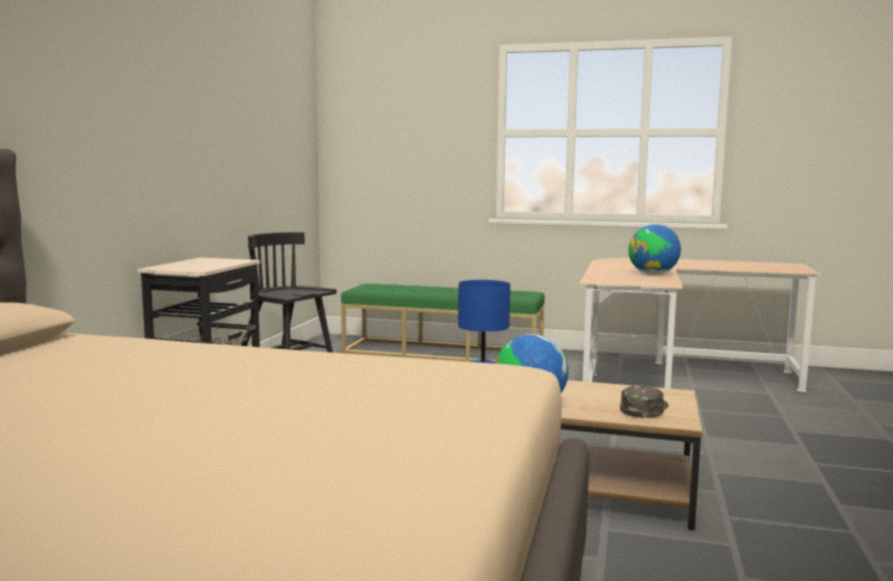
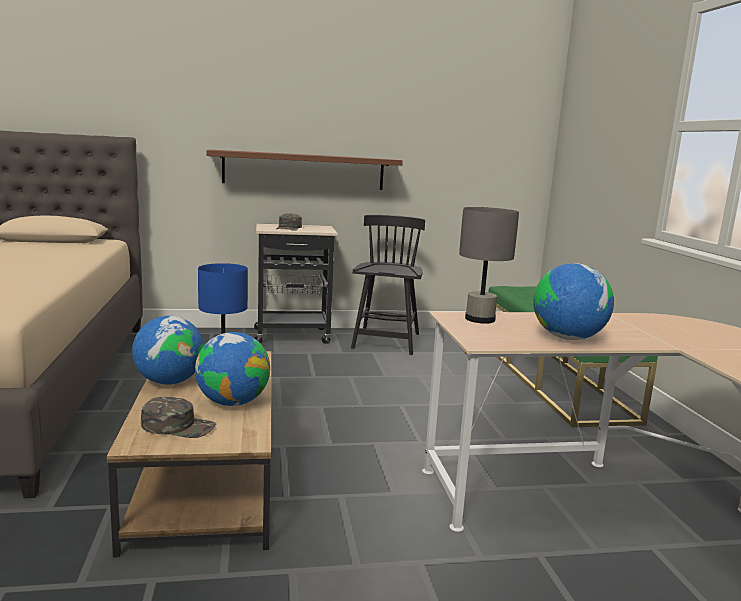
camera: 65 degrees right, 5 degrees up
(170, 189) = (304, 170): none -> brown shelf
(203, 265) = (289, 228): none -> green cap
(593, 391) = (232, 402): none -> globe
(605, 278) = (480, 319): none -> grey table lamp

